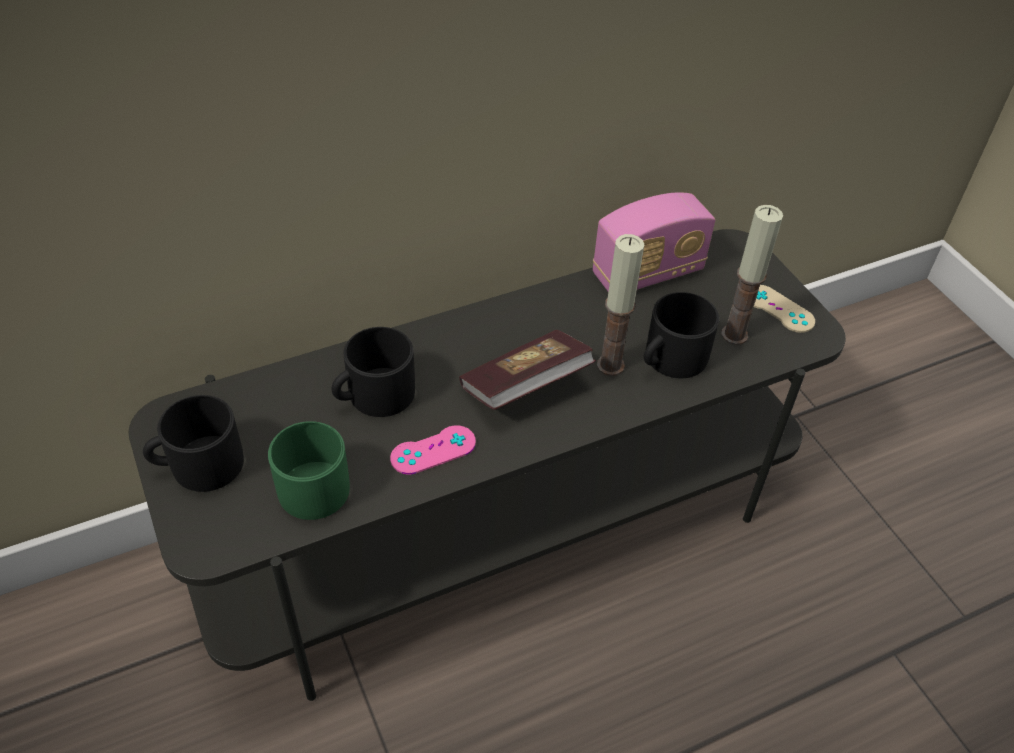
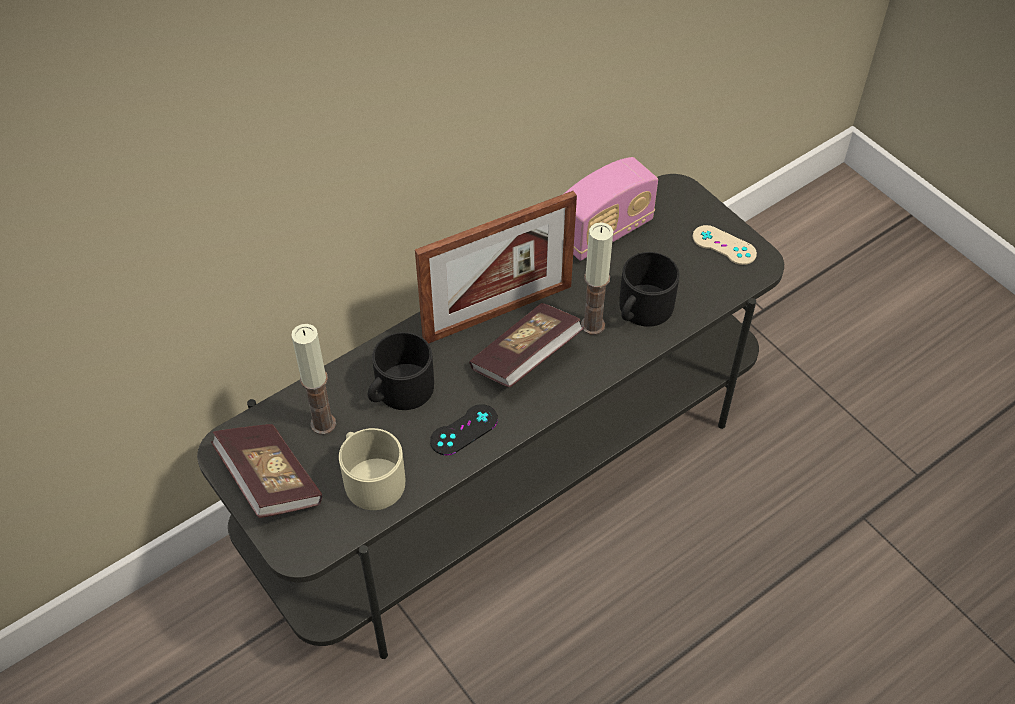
camera: 10 degrees left, 5 degrees up
(198, 465) = (270, 482): black mug -> book
(311, 482) = (370, 478): green mug -> beige mug
(433, 450) = (464, 430): pink game controller -> black game controller
(507, 334) = (498, 312): none -> picture frame
(734, 335) = (691, 277): candle -> candle (323, 424)

